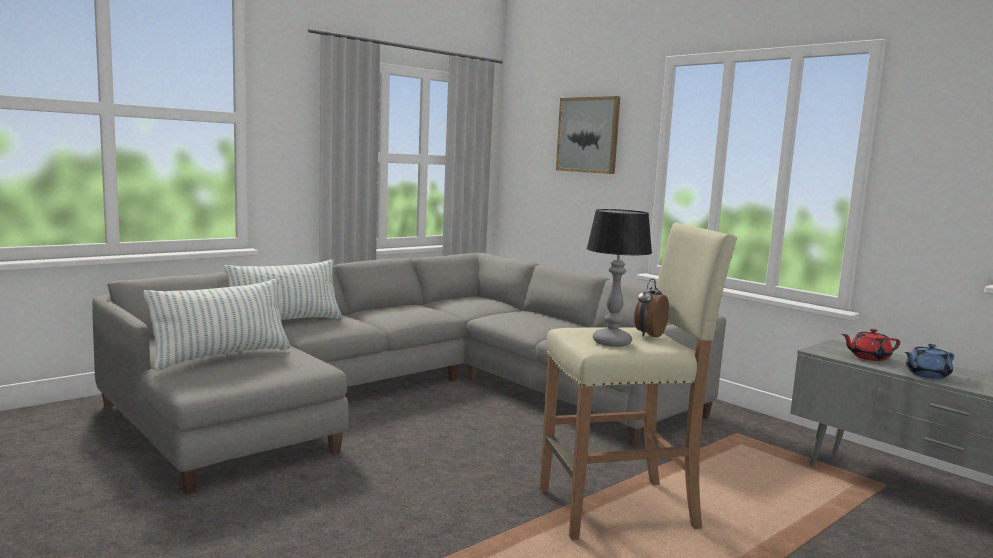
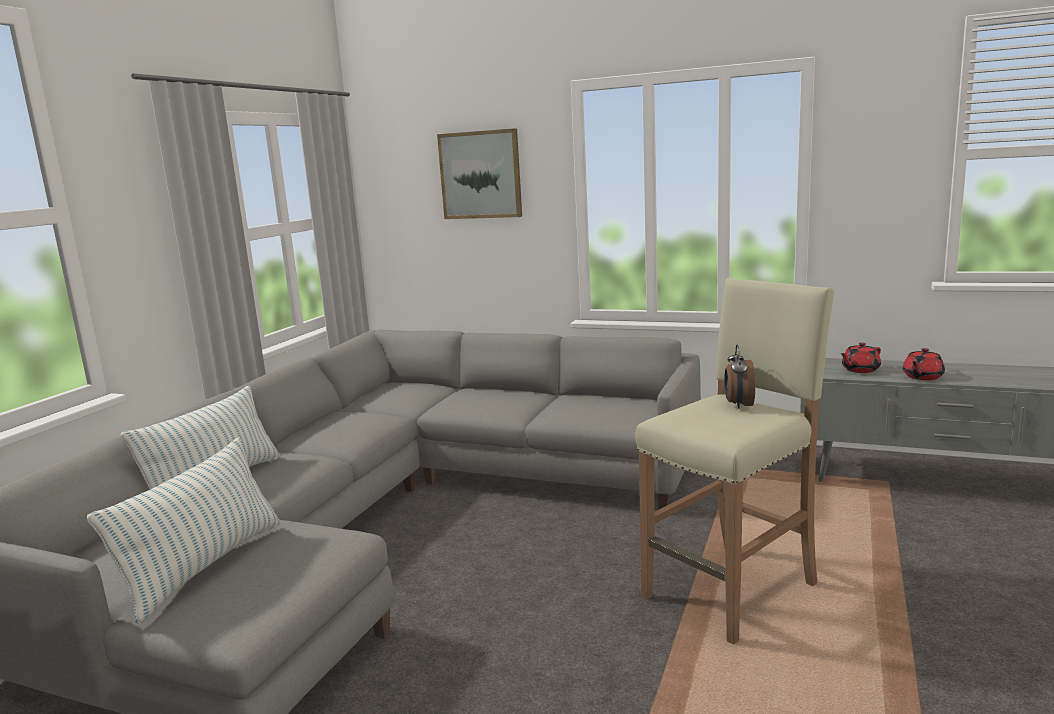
camera: 25 degrees left, 5 degrees up
(612, 342) = (731, 425): table lamp -> none
(926, 375) = (922, 377): blue teapot -> red teapot

